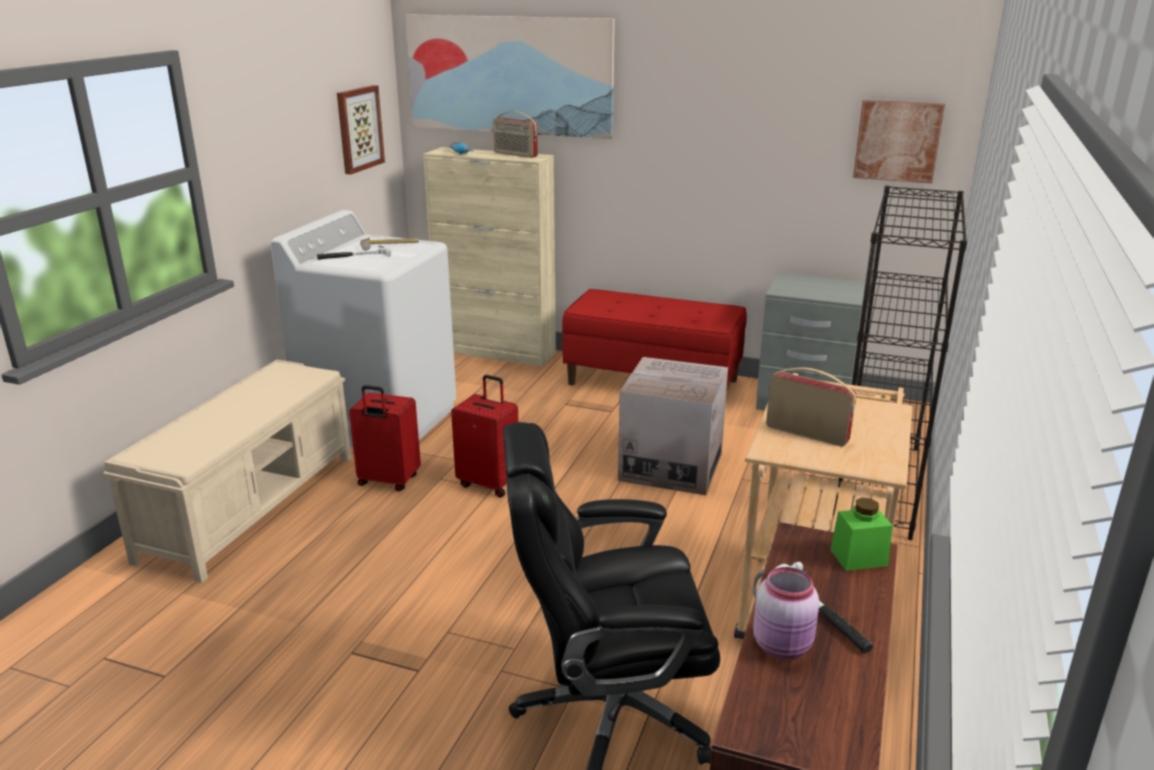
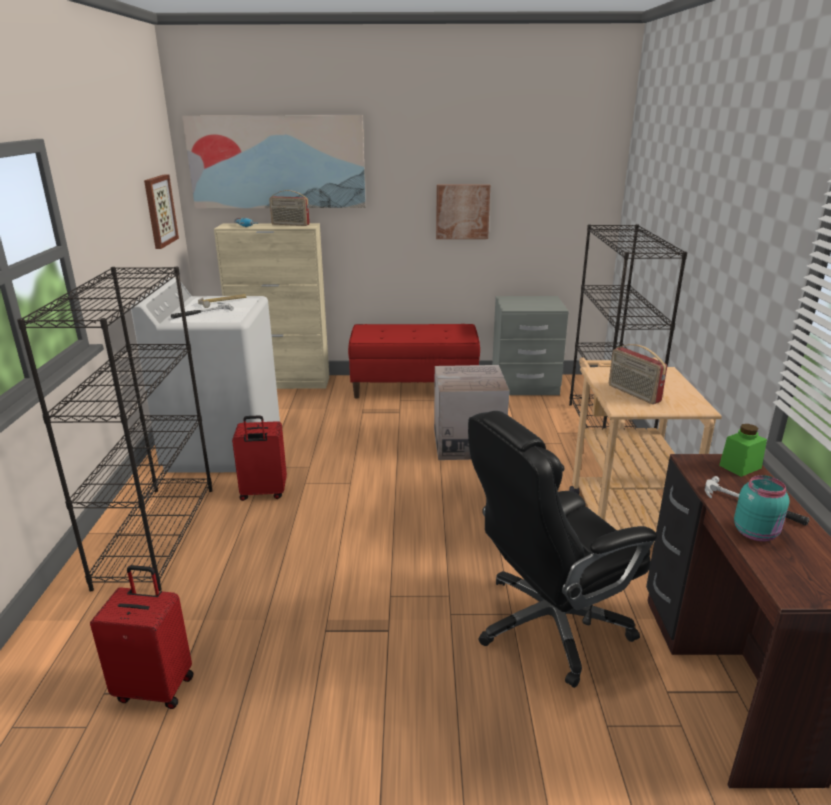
camera: 20 degrees left, 0 degrees up
(252, 505) = (157, 534): beige bench -> black bookcase
(490, 483) = (345, 479): red suitcase -> red suitcase (156, 687)
(784, 646) = (756, 533): pink jar -> turquoise jar
(807, 433) = (633, 394): radio -> radio turned 135 degrees counterclockwise
(897, 141) = (572, 196): picture -> picture (462, 211)

